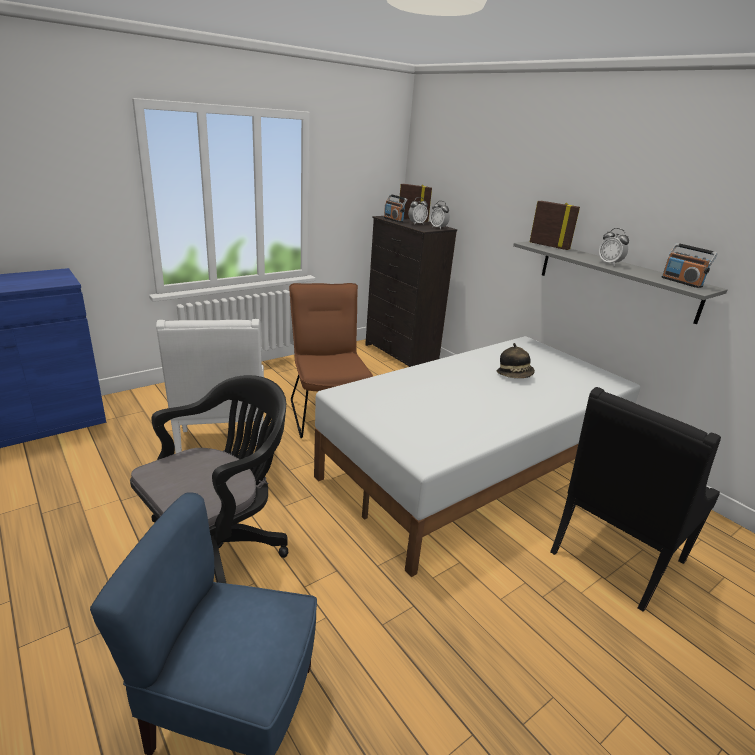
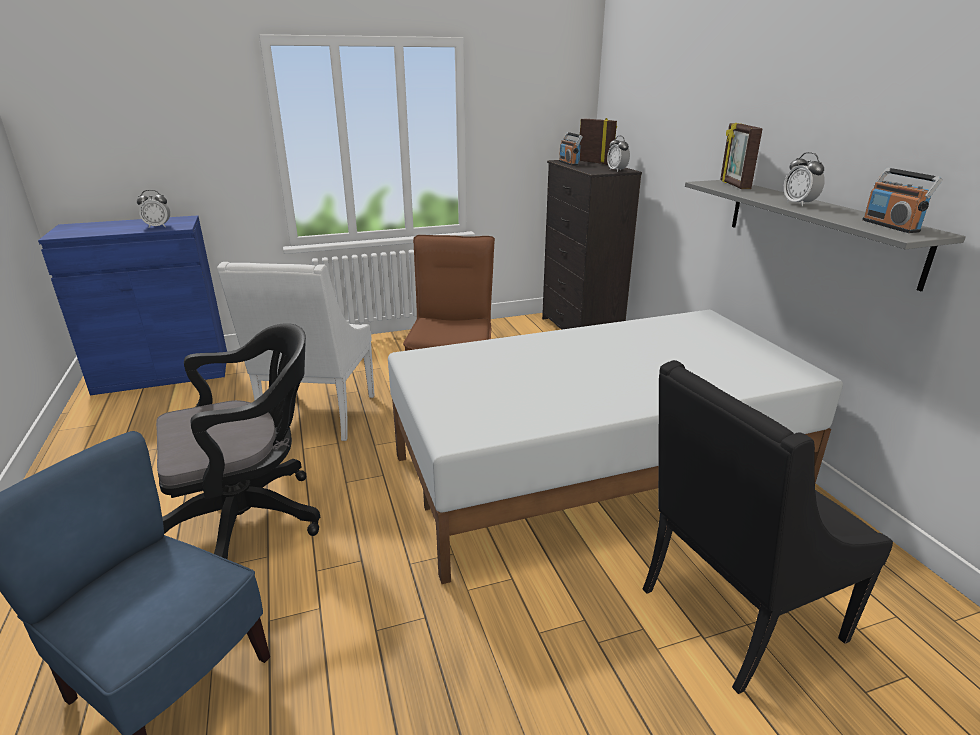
camera: 20 degrees right, 0 degrees up
(417, 223) = (594, 167): alarm clock -> alarm clock (158, 226)
(514, 375) = (654, 354): hat -> none
(549, 246) = (733, 185): picture frame -> picture frame turned 150 degrees counterclockwise

